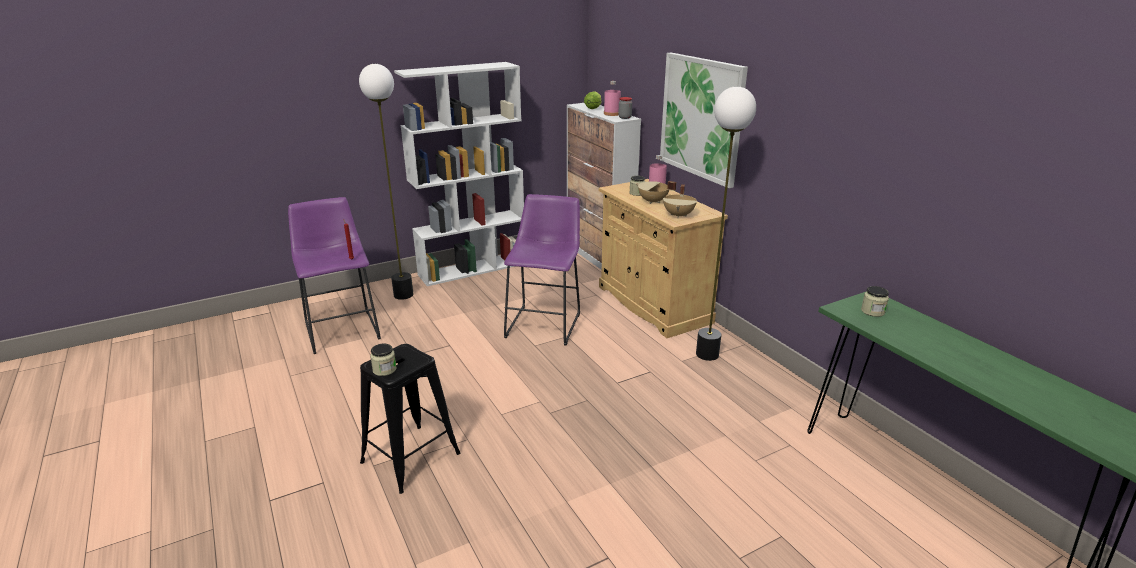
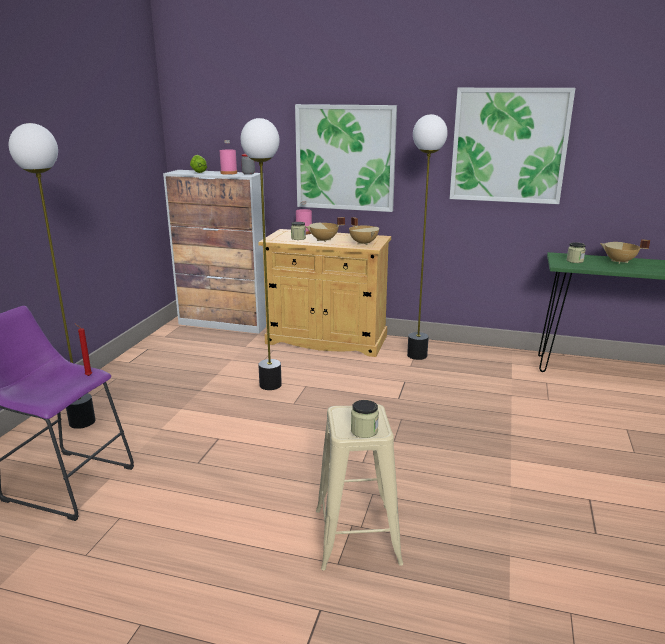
camera: 45 degrees left, 5 degrees down
(410, 458) = (357, 536): black stool -> beige stool
(473, 268) = (119, 372): white bookcase -> none
(545, 323) = (270, 384): purple stool -> floor lamp
(848, 138) = (508, 146): none -> picture
(934, 335) = (619, 262): none -> beige cooking pot

